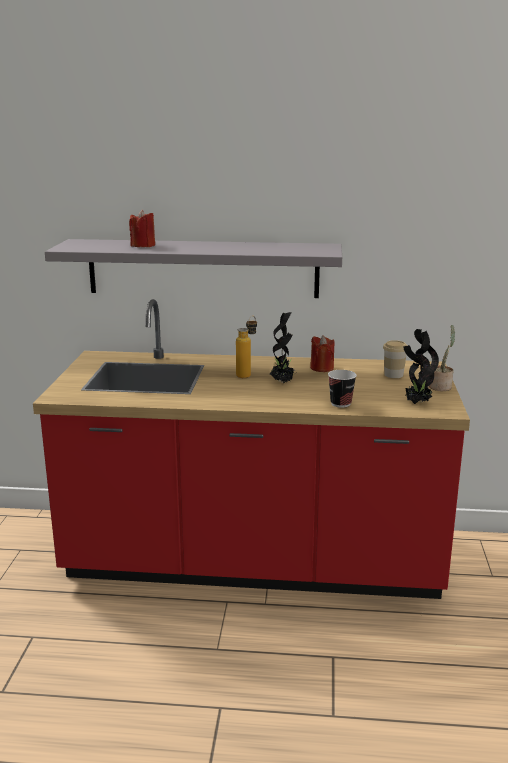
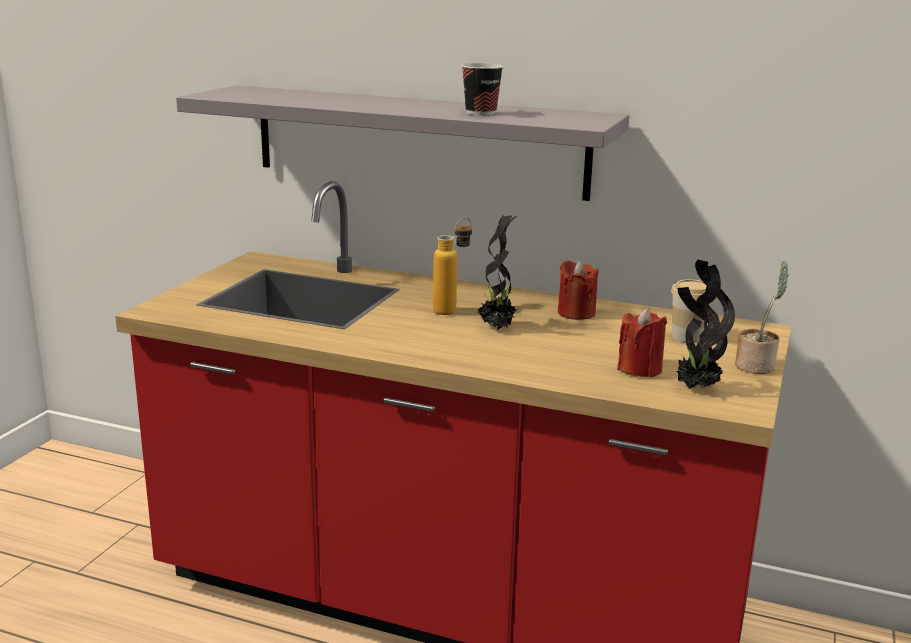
camera: 15 degrees right, 0 degrees up
(143, 245) = (322, 98): red candle -> red candle (640, 369)
(340, 403) = (565, 373): cup -> cup (481, 113)

